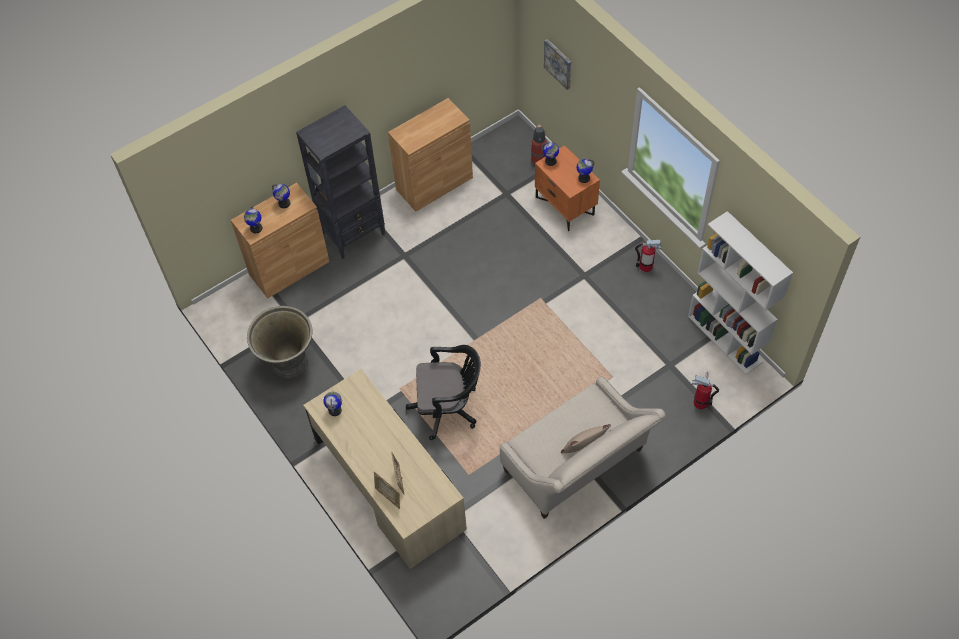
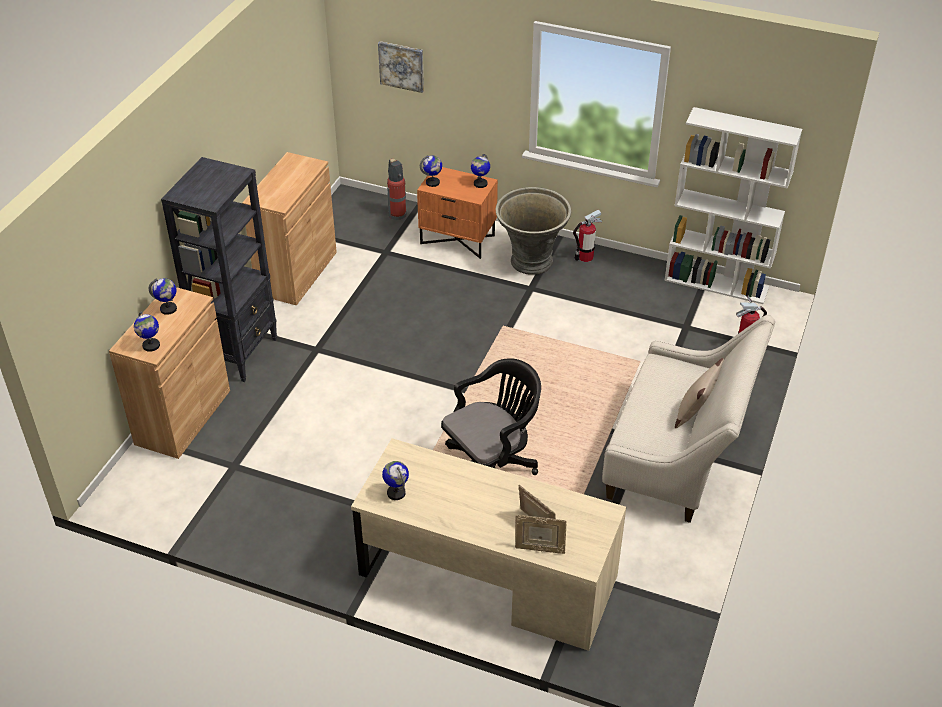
camera: 35 degrees left, 15 degrees down
(289, 363) = (259, 511): grey planter -> grey planter (531, 262)

